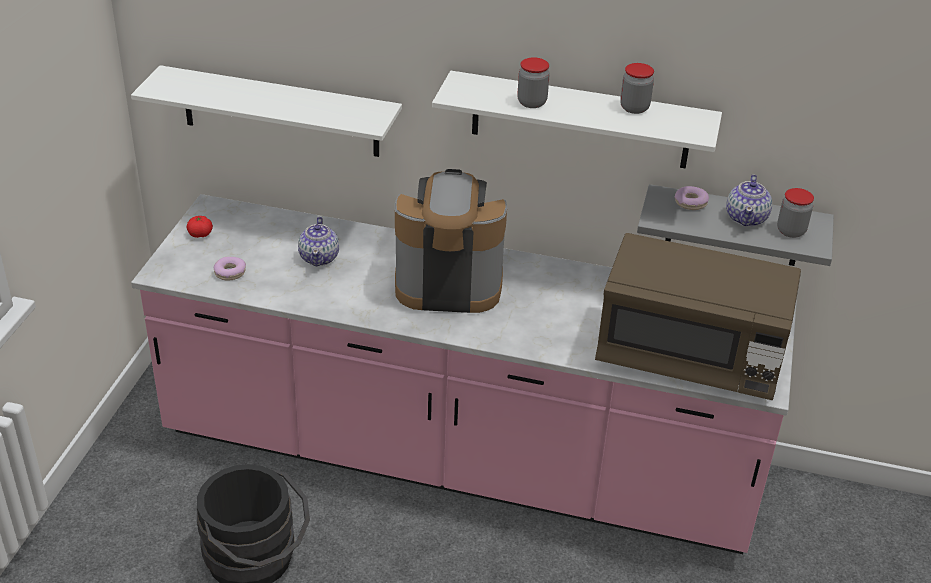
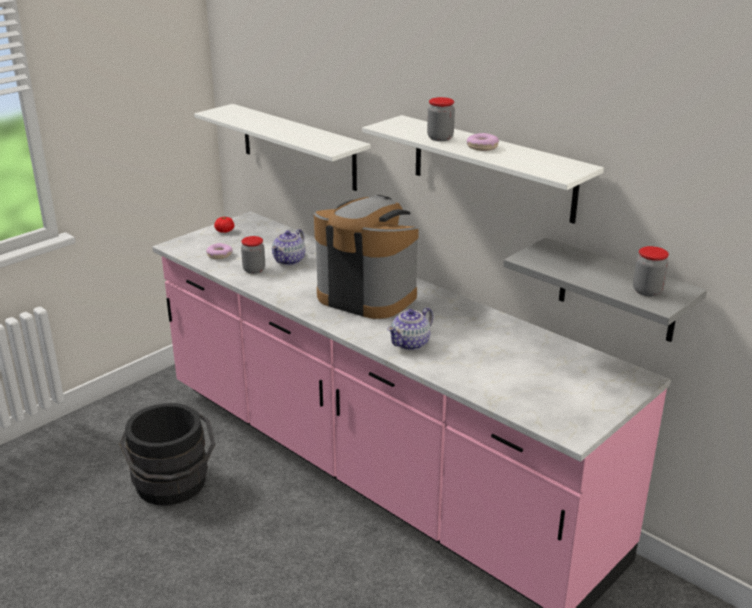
camera: 30 degrees right, 10 degrees down
(634, 108) = (524, 153): jar -> jar (254, 270)
(689, 357) = (522, 391): brown microwave -> none
(690, 203) = (569, 255): donut -> donut (482, 147)
(746, 218) = (612, 274): teapot -> teapot (411, 343)

